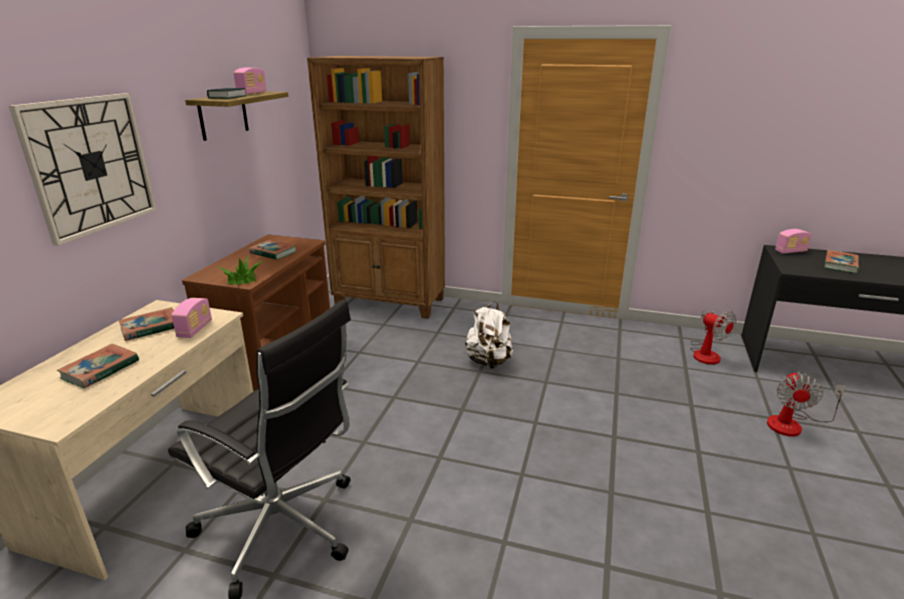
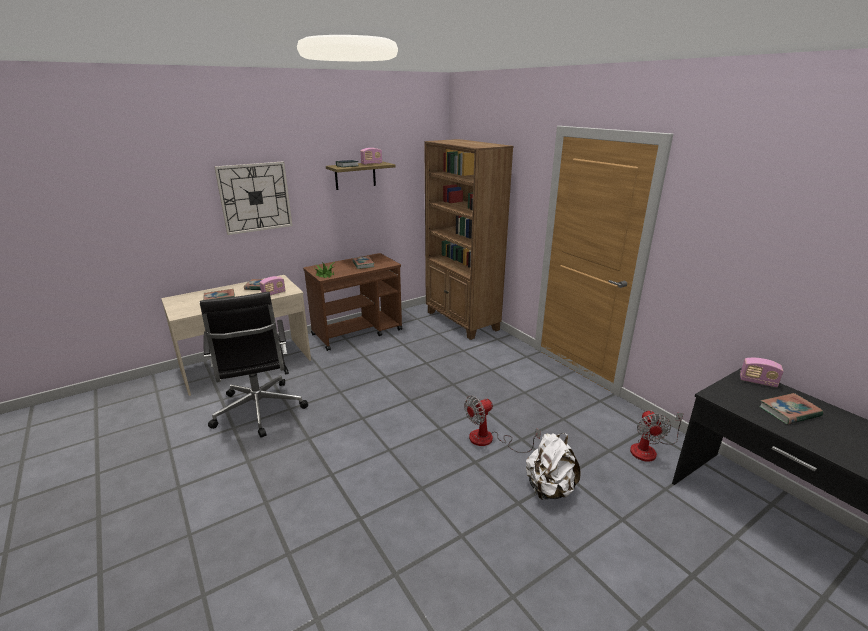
camera: 40 degrees right, 0 degrees up
(489, 362) = (467, 381): white backpack -> white backpack (549, 489)
(793, 424) = (634, 533): fan -> fan (490, 440)

